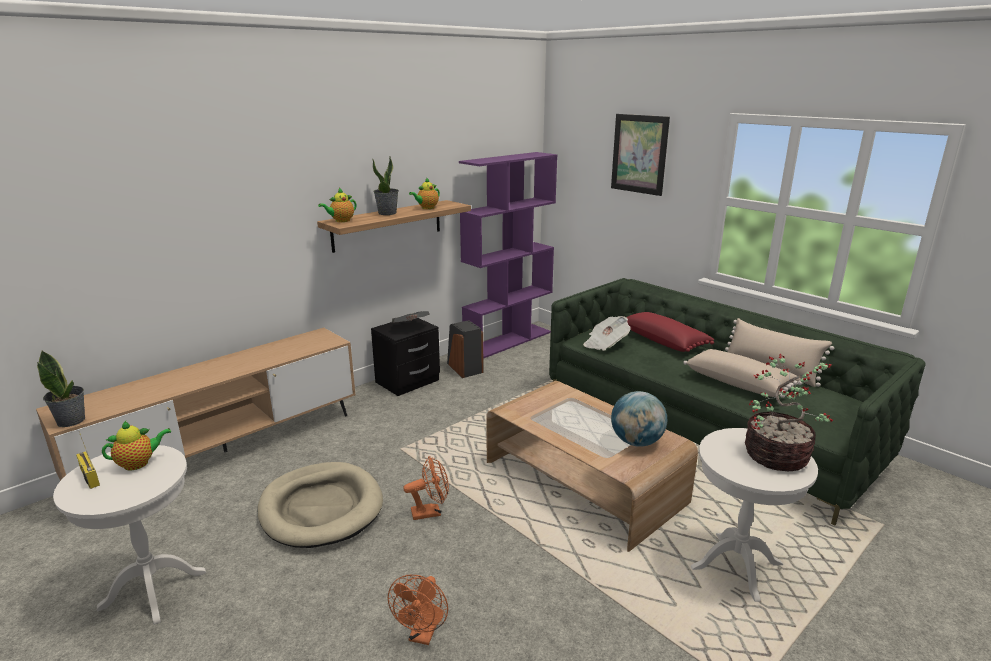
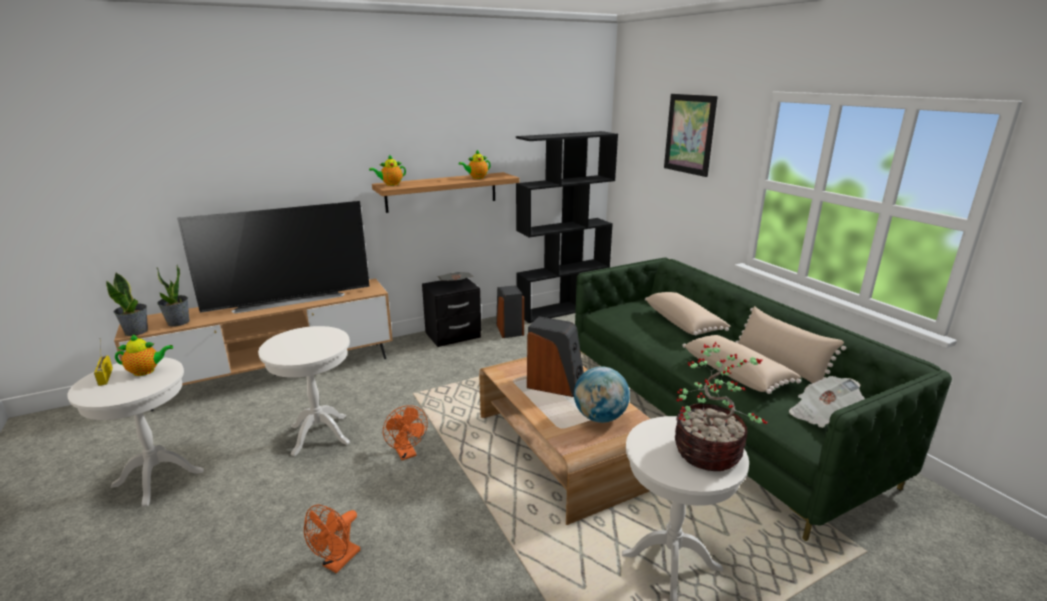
camera: 15 degrees right, 0 degrees up
(239, 362) = (289, 300): none -> television
(321, 508) = (320, 434): beige dog bed -> white side table
(387, 213) = (437, 180): potted plant -> potted plant (178, 322)
(431, 512) = (407, 454): orange fan -> orange fan turned 60 degrees clockwise
(508, 341) = (562, 309): purple bookcase -> black bookcase
(575, 417) = (556, 385): none -> speaker
(605, 344) = (623, 320): newspaper -> newspaper (821, 415)
(664, 341) = (684, 323): red pillow -> beige pillow

